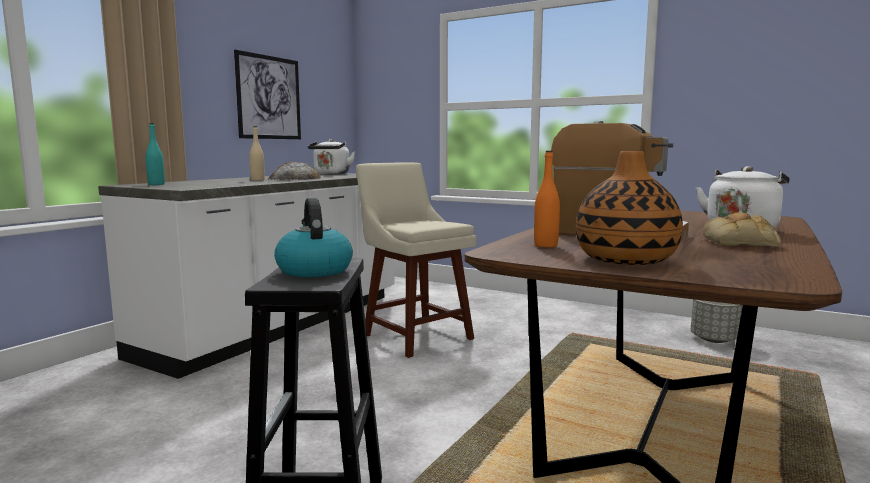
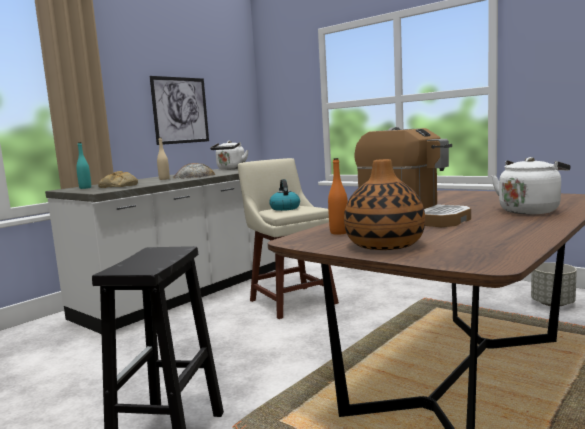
camera: 10 degrees right, 0 degrees up
(314, 270) = (152, 258): kettle -> kettle (284, 208)
(741, 243) = (507, 226): bread -> bread (119, 186)

